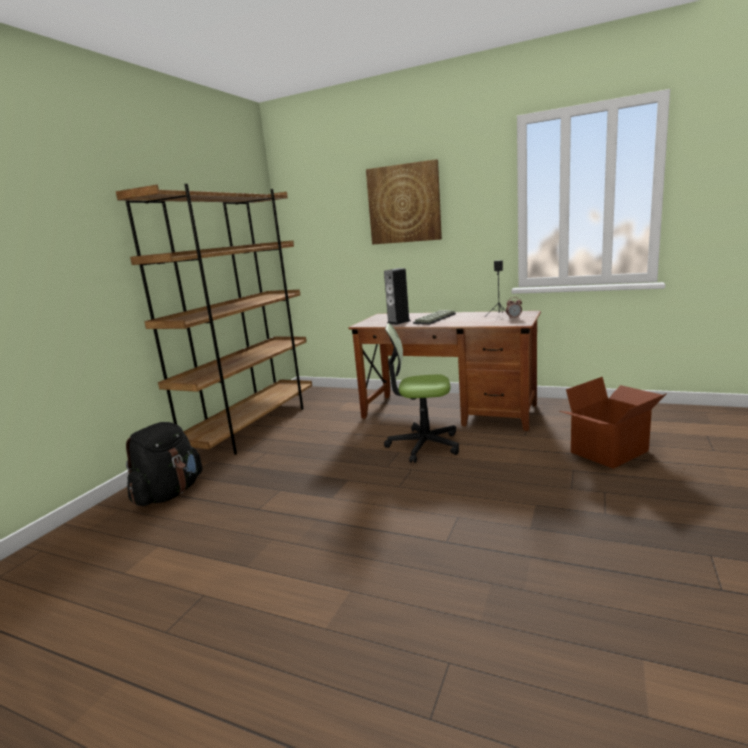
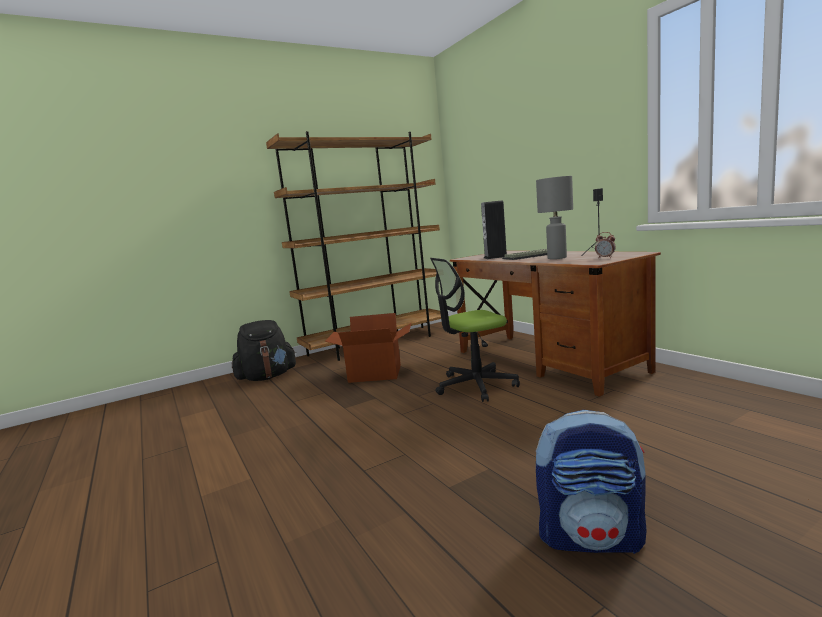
camera: 35 degrees right, 5 degrees down
(404, 204) = (536, 134): picture -> none
(423, 445) = (475, 385): office chair -> office chair turned 60 degrees counterclockwise
(469, 320) = (556, 258): none -> grey table lamp
(610, 452) = (667, 444): cardboard box -> cardboard box (375, 374)
(654, 522) = (591, 537): none -> backpack

